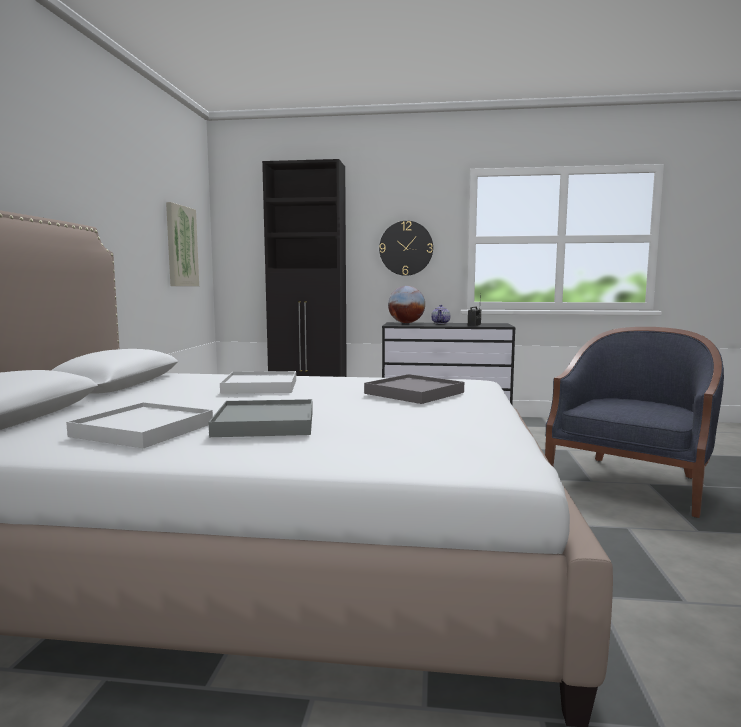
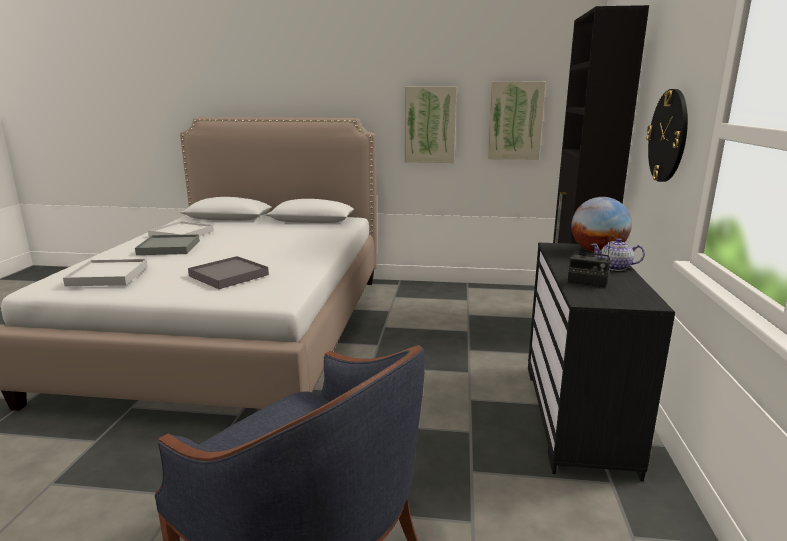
camera: 90 degrees right, 10 degrees up
(132, 245) = (430, 125): none -> picture
(260, 387) = (283, 242): white tray -> white tray (108, 276)

